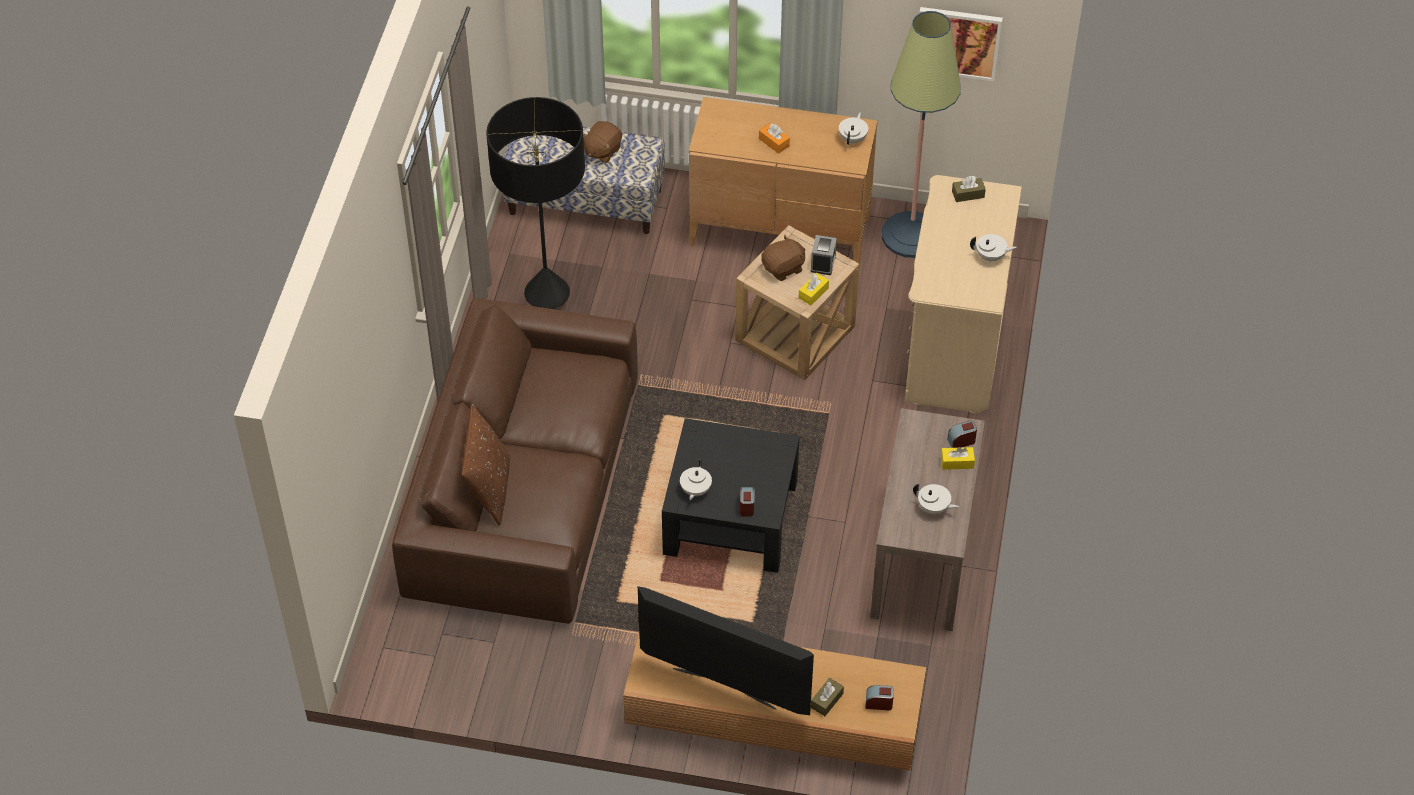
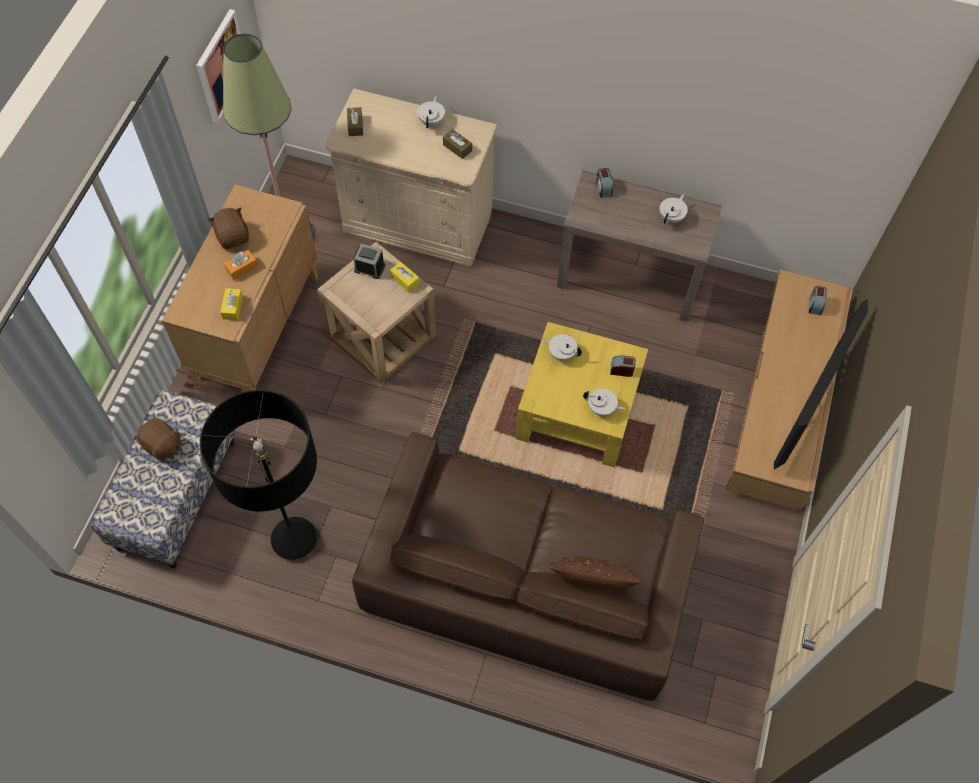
camera: 85 degrees left, 10 degrees up
(730, 517) = (578, 410): black coffee table -> yellow coffee table
(783, 268) = (370, 299): brown plush toy -> brown plush toy (233, 236)
(827, 700) = (813, 340): brown tissue box -> brown tissue box (457, 148)
(853, 138) = (253, 205): white teapot -> white teapot (561, 353)
(957, 462) = (625, 194): yellow tissue box -> yellow tissue box (232, 307)

